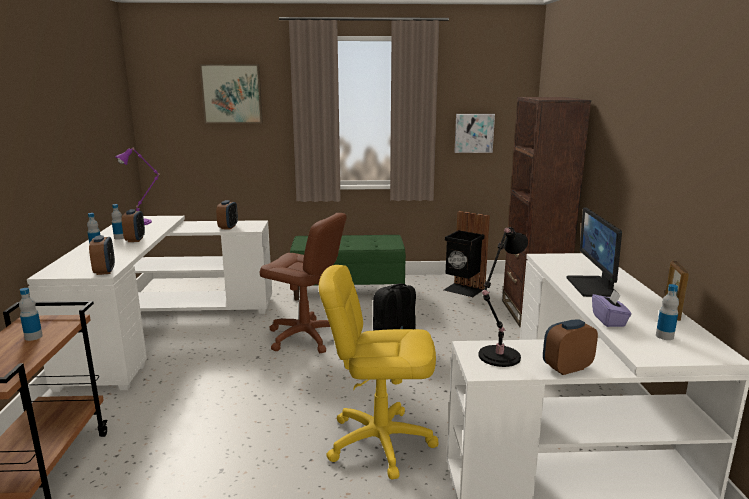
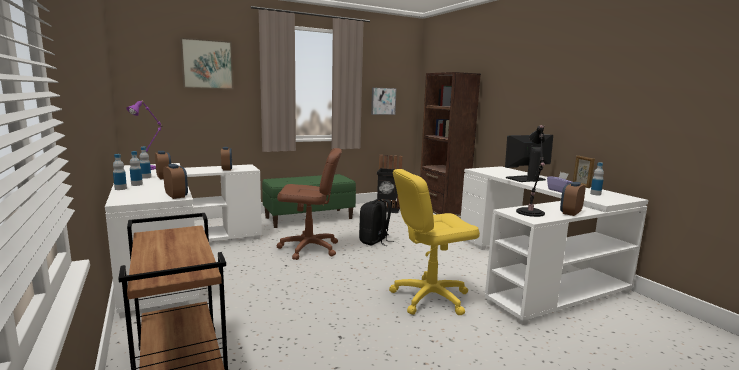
camera: 25 degrees left, 5 degrees down
(33, 337) = (176, 243): bottle -> bottle (120, 188)
(593, 286) = (525, 179): monitor -> monitor turned 90 degrees clockwise

